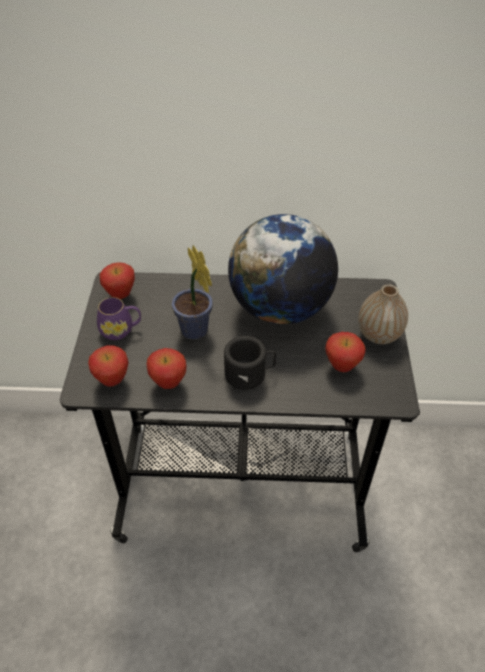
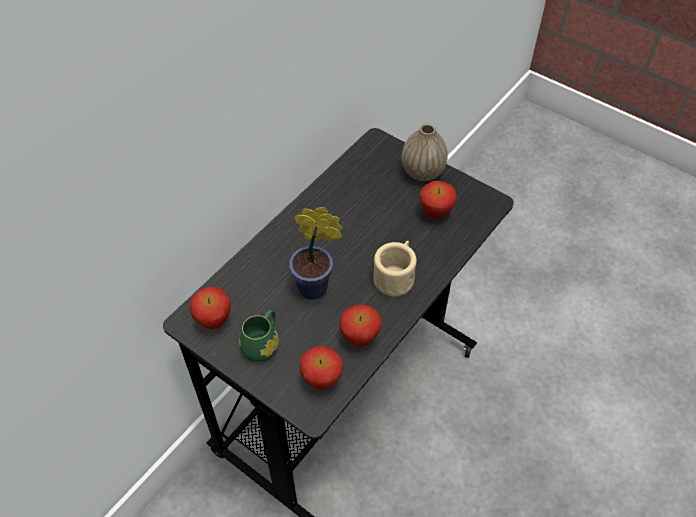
camera: 55 degrees left, 5 degrees up
(121, 330) = (263, 344): purple mug -> green mug
(250, 374) = (395, 276): black mug -> beige mug
(280, 308) = (340, 215): globe -> none

